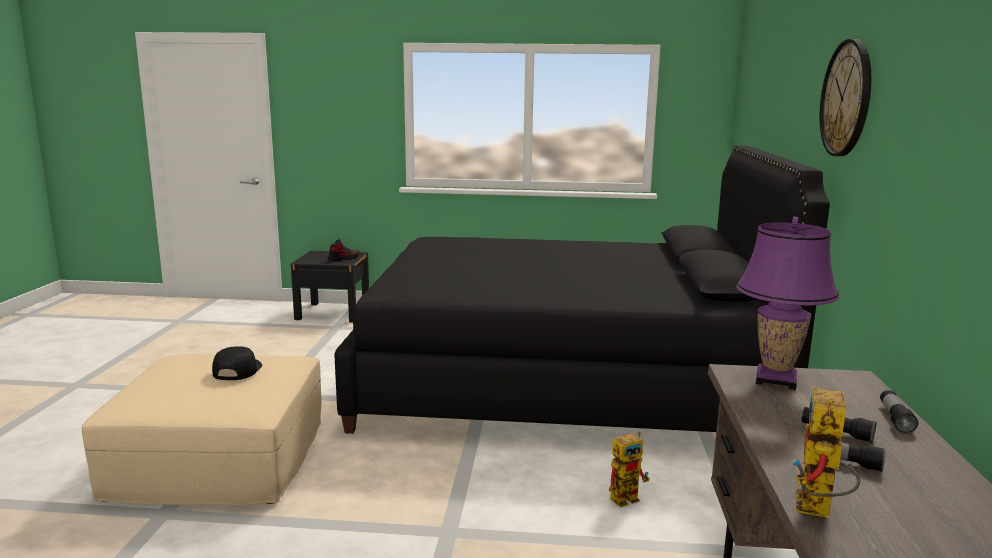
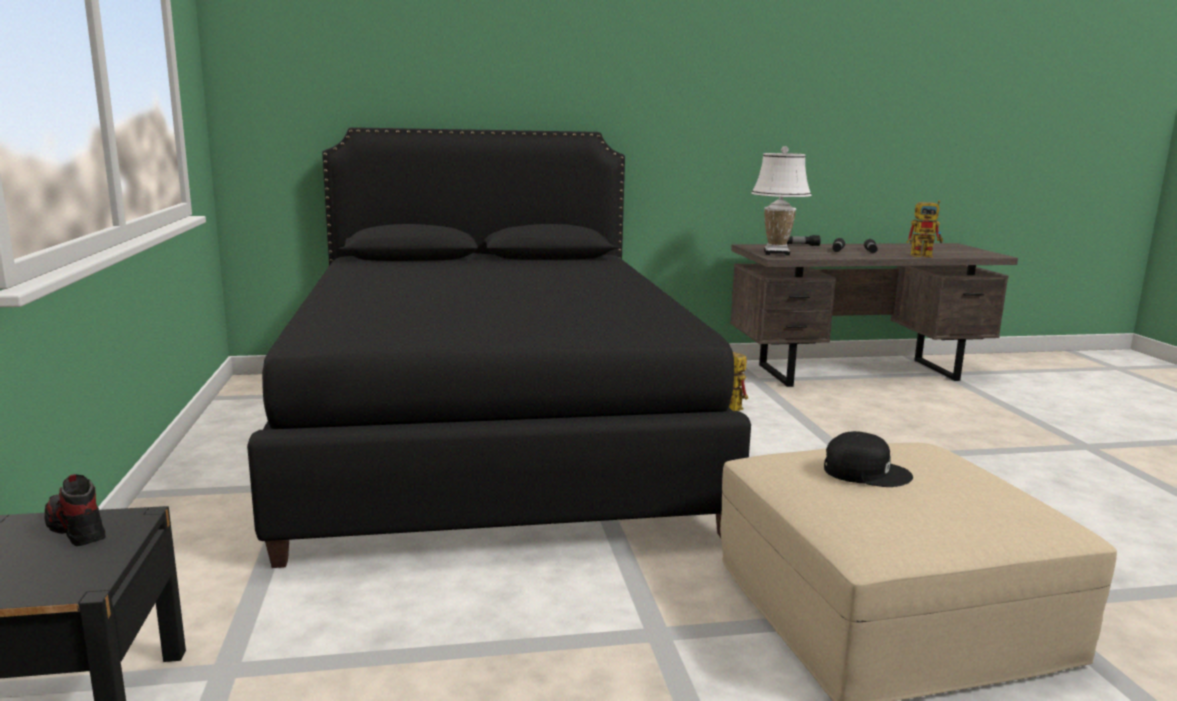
camera: 105 degrees left, 0 degrees up
(236, 370) = (865, 471): black cap -> black cap turned 150 degrees counterclockwise
(776, 380) = (776, 253): purple table lamp -> white table lamp
(846, 98) = (614, 73): wall clock -> none

